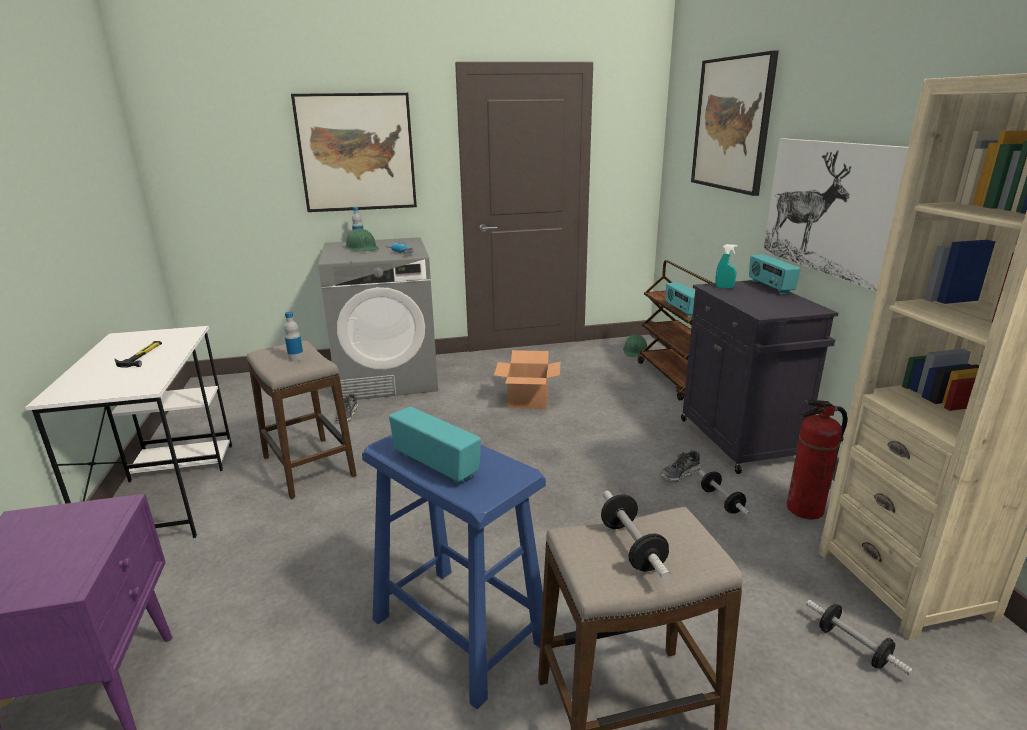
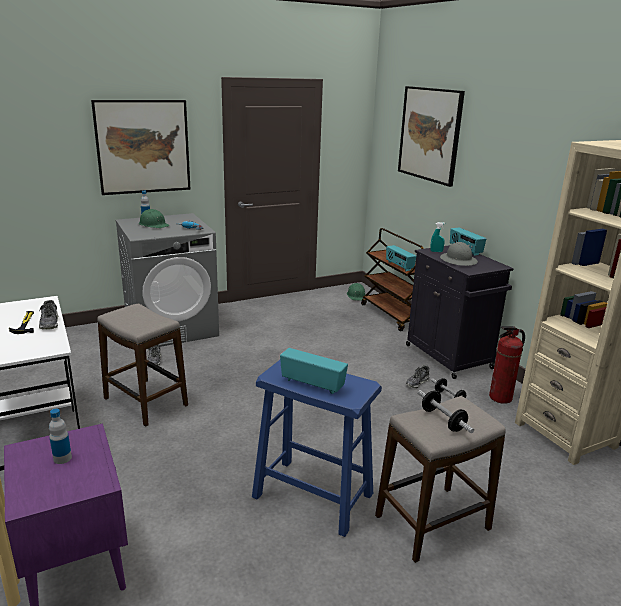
camera: 15 degrees left, 0 degrees up
(170, 356) = (50, 323): none -> shoe
(296, 358) = (142, 318): bottle -> bottle (62, 458)
(529, 400) = (292, 338): cardboard box -> none
(752, 300) = (458, 260): none -> grey hard hat
(831, 208) = (505, 200): picture -> none
(853, 647) = (545, 472): dumbbell -> none

